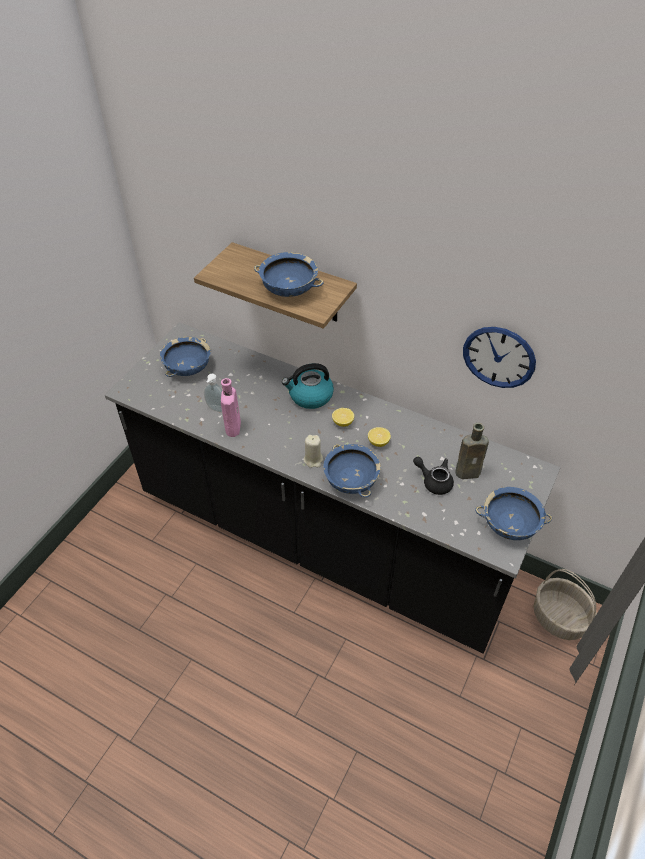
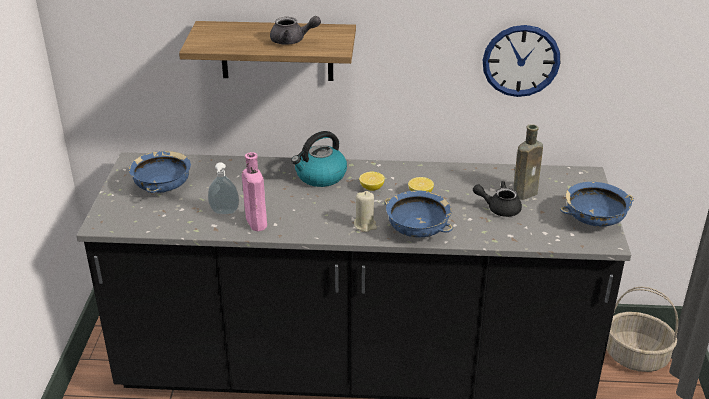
camera: 25 degrees left, 15 degrees down
(289, 289) = (292, 41): blue bowl -> grey teapot

